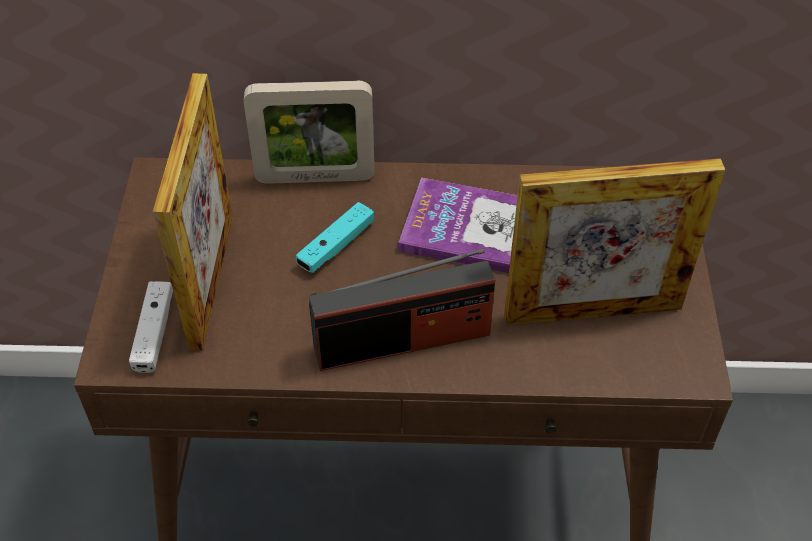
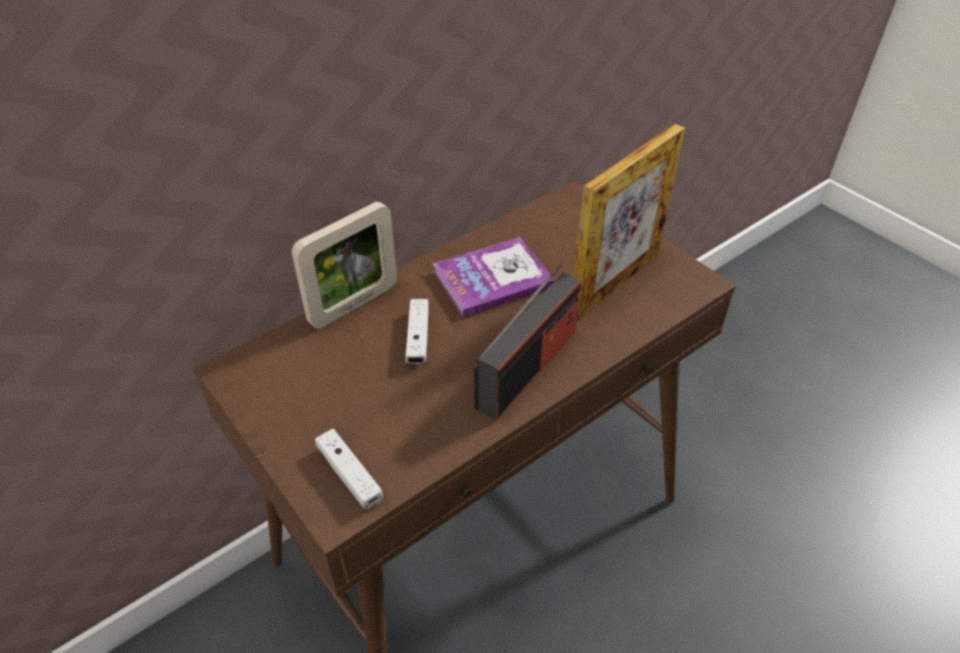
camera: 40 degrees left, 5 degrees down
(211, 279) = (353, 412): picture frame -> none
(336, 246) = (418, 338): turquoise game controller -> white game controller

